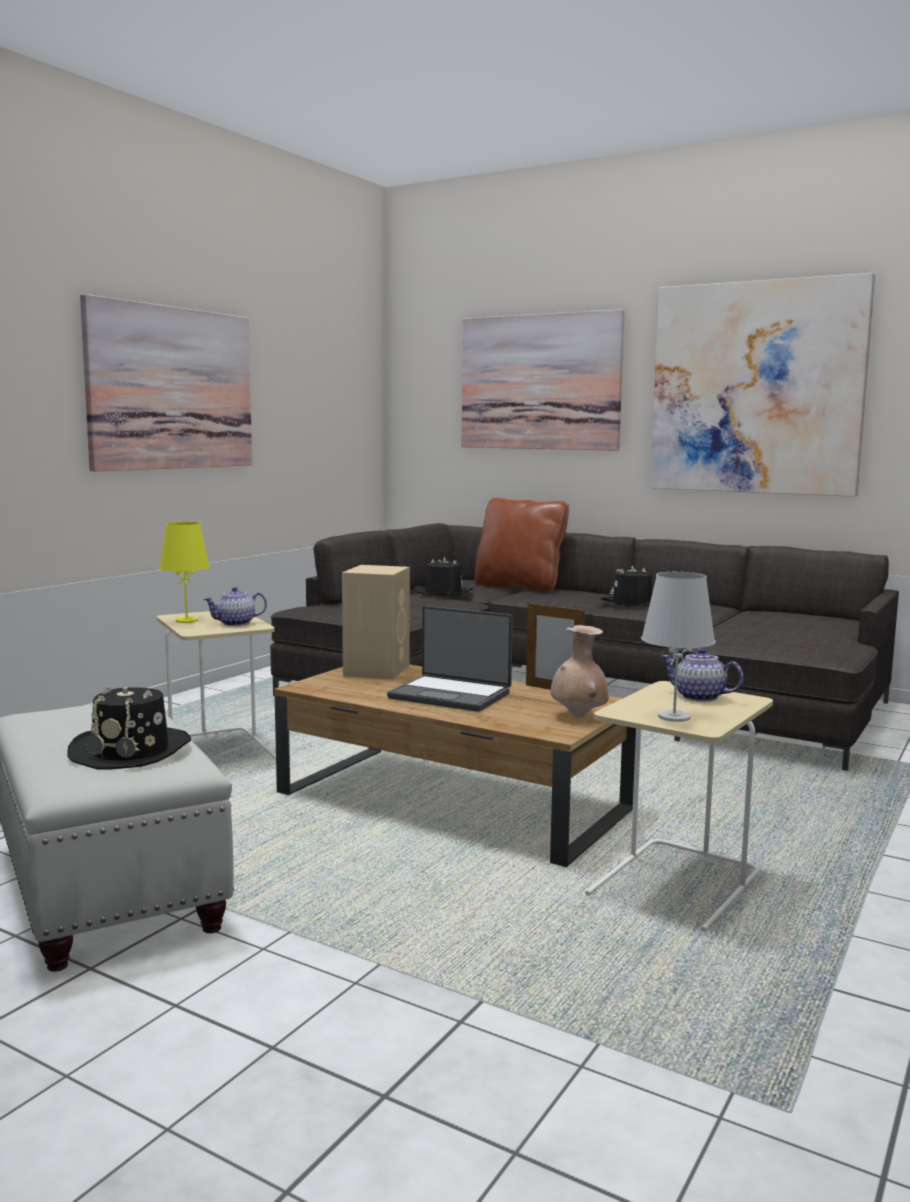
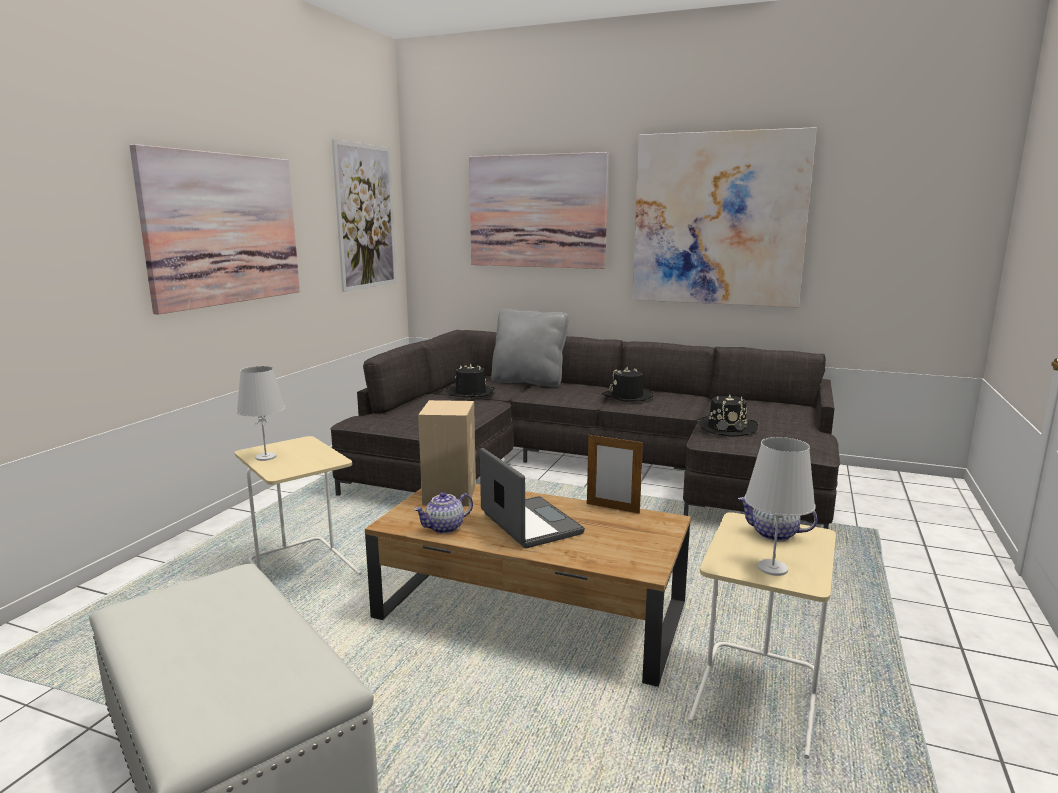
camera: 10 degrees left, 5 degrees up
(132, 751) = (256, 658): black hat -> black hat (726, 427)
(187, 620) = (266, 457): yellow table lamp -> white table lamp
(235, 623) = (314, 458): teapot -> teapot (444, 528)
(338, 388) = (366, 217): none -> picture
(451, 695) = (529, 524): laptop -> laptop turned 135 degrees counterclockwise
(519, 587) = (529, 382): brown pillow -> grey pillow
(579, 716) = (652, 543): beige vase -> none

